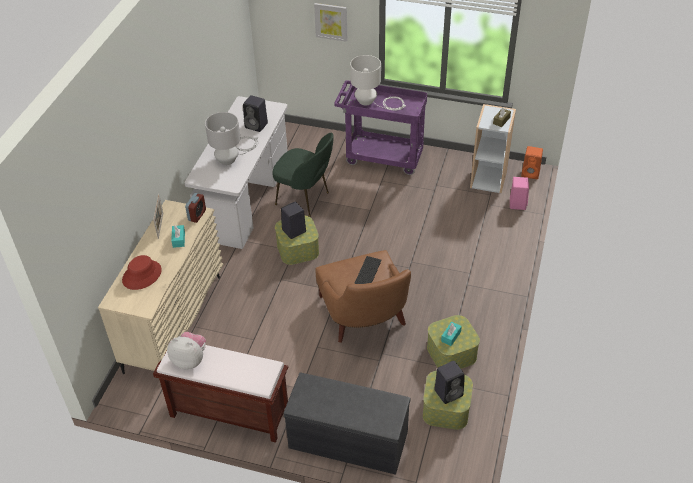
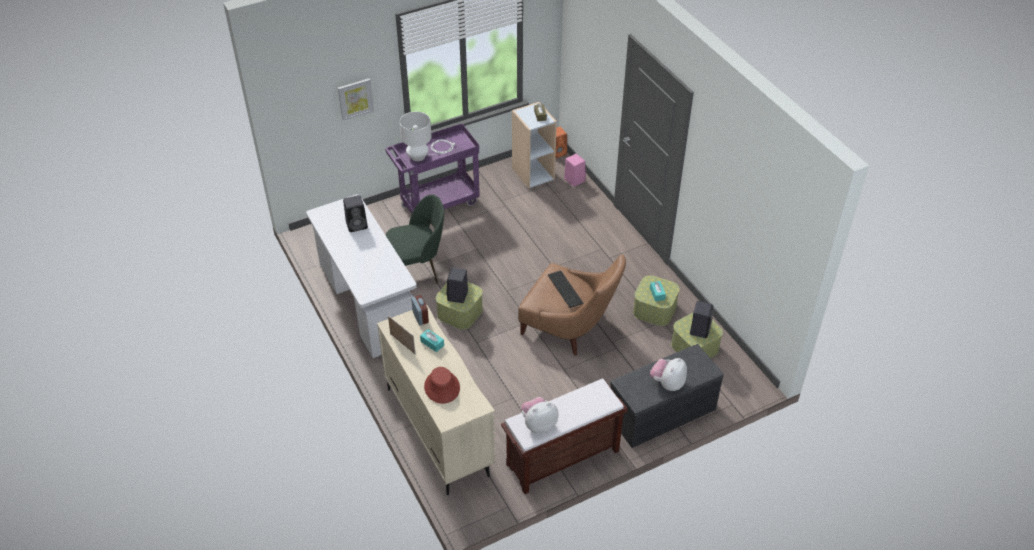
camera: 45 degrees left, 0 degrees up
(234, 153) = (370, 257): white table lamp -> none
(340, 410) = (667, 383): none -> plush toy

